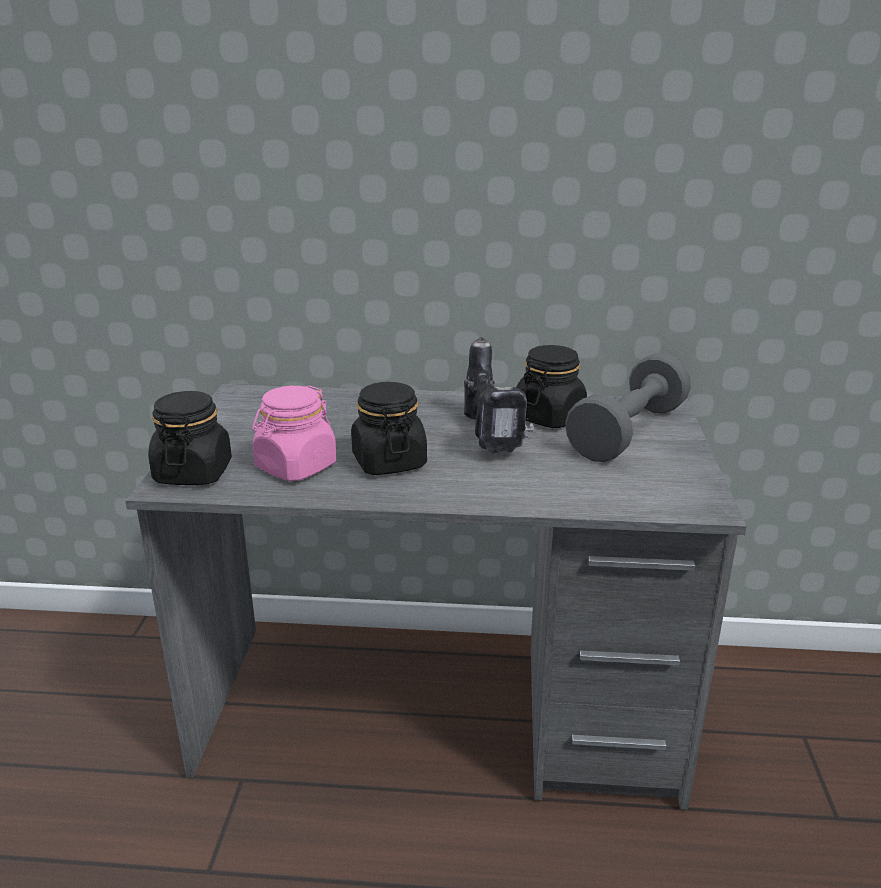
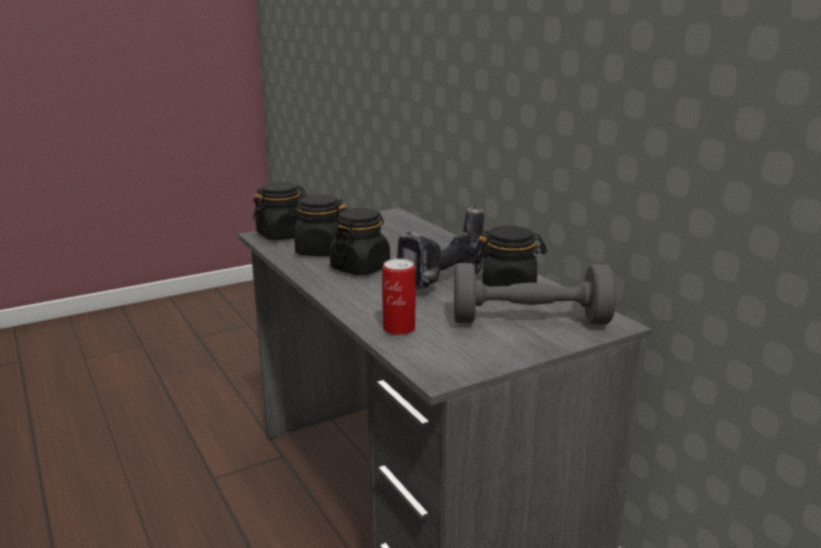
camera: 55 degrees right, 5 degrees down
(295, 467) = (320, 251): pink jar -> black jar
(584, 493) = (399, 329): none -> can

